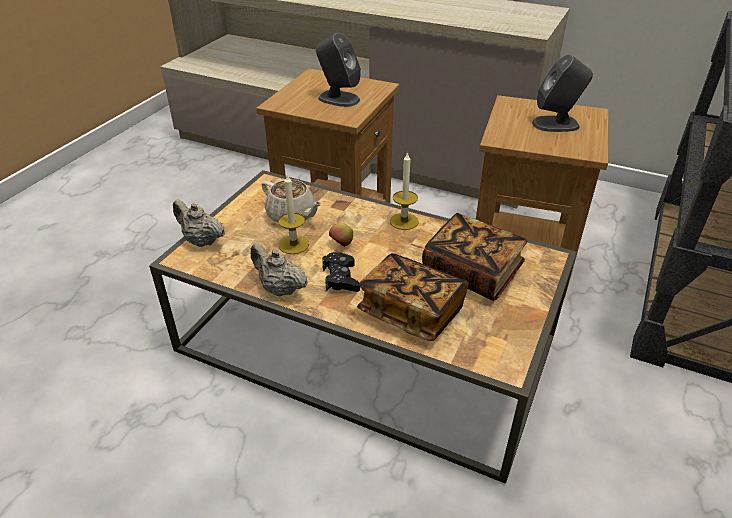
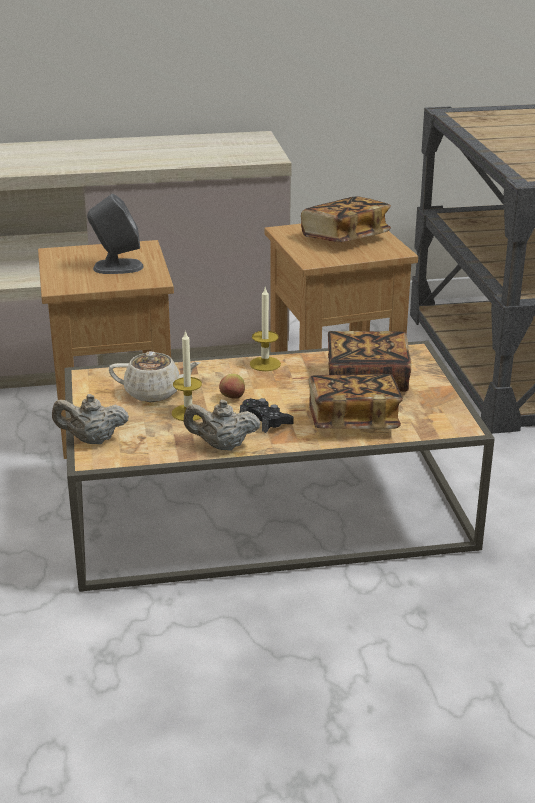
camera: 35 degrees left, 10 degrees down
(556, 124) = (345, 238): grey speaker -> book

